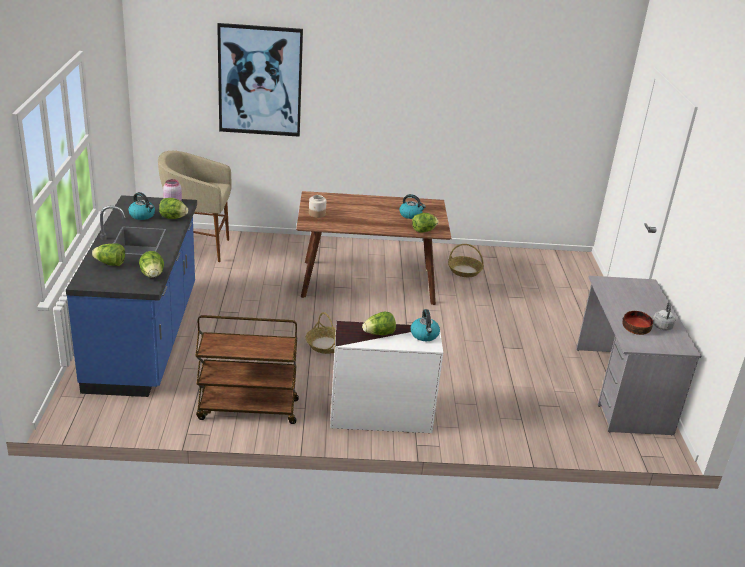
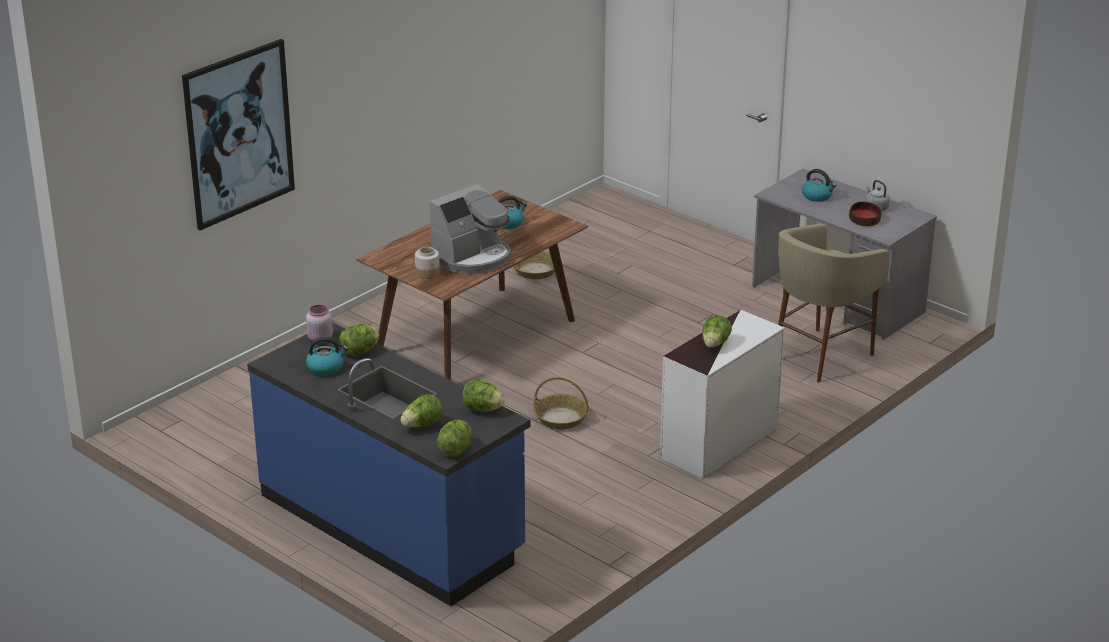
camera: 45 degrees left, 0 degrees up
(197, 248) = (234, 412): beige stool -> beige stool (820, 356)
(247, 410) = (614, 513): brown cart -> none
(355, 219) = (472, 257): none -> coffee machine
(423, 231) = (553, 232): lettuce -> lettuce (455, 450)
(424, 335) = (746, 323): kettle -> kettle (817, 196)

